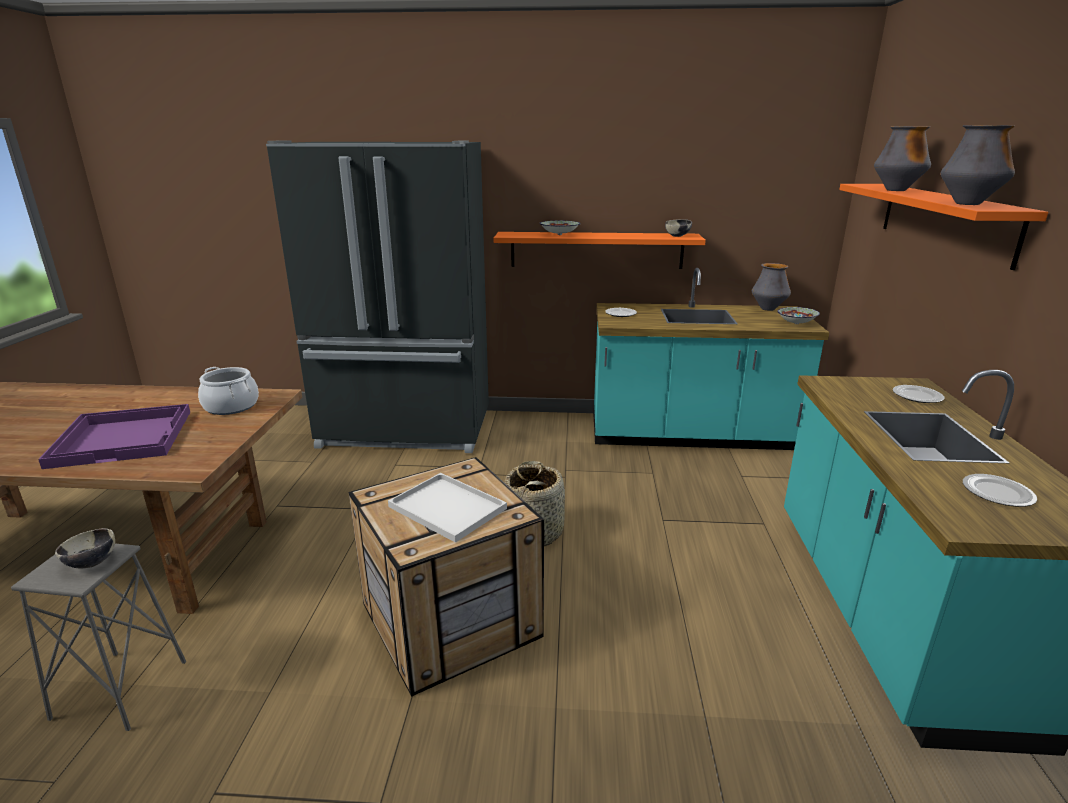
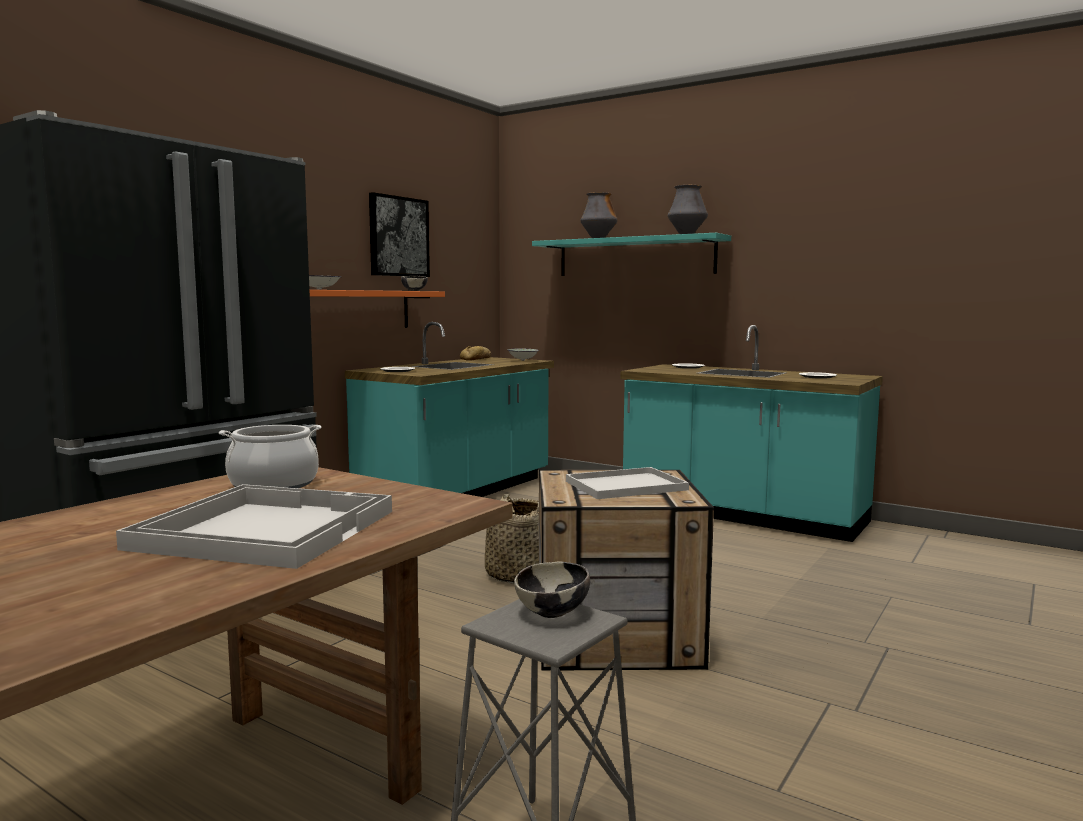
camera: 60 degrees left, 15 degrees down
(124, 437) = (265, 528): purple tray -> white tray
(681, 178) = (398, 236): none -> picture
(768, 309) = (477, 359): vase -> bread
(944, 220) = (635, 257): orange shelf -> turquoise shelf

